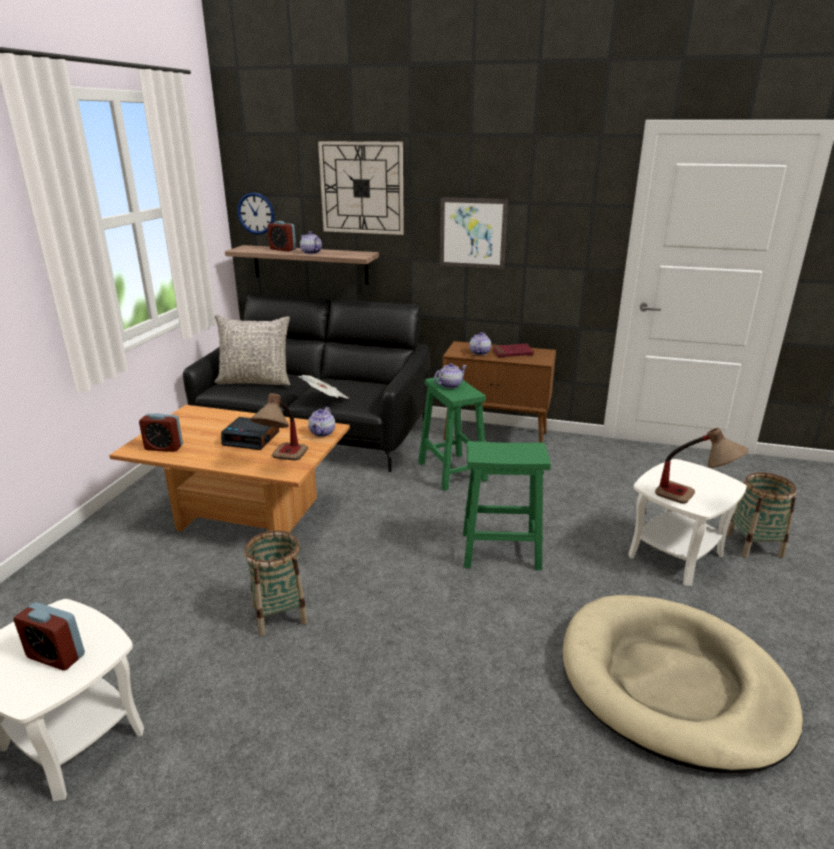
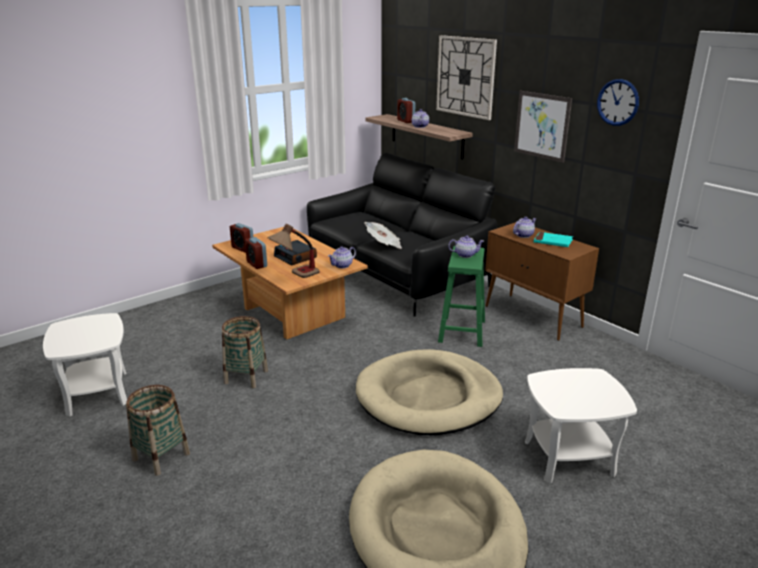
camera: 35 degrees right, 0 degrees up
(56, 656) = (85, 337): alarm clock -> alarm clock (257, 264)
(255, 381) = (356, 221): grey pillow -> none
(256, 213) = (397, 90): wall clock -> wall clock (618, 102)
(502, 550) = (428, 397): green stool -> beige dog bed
(512, 352) = (553, 241): red book -> turquoise book
(694, 500) = (563, 402): table lamp -> none
(753, 545) = (661, 482): basket -> basket (161, 456)

